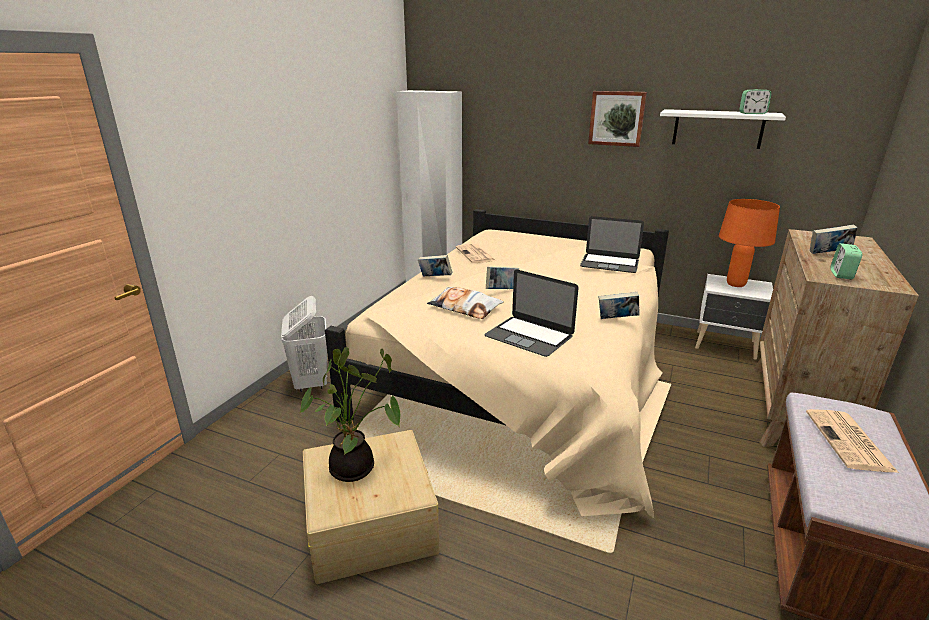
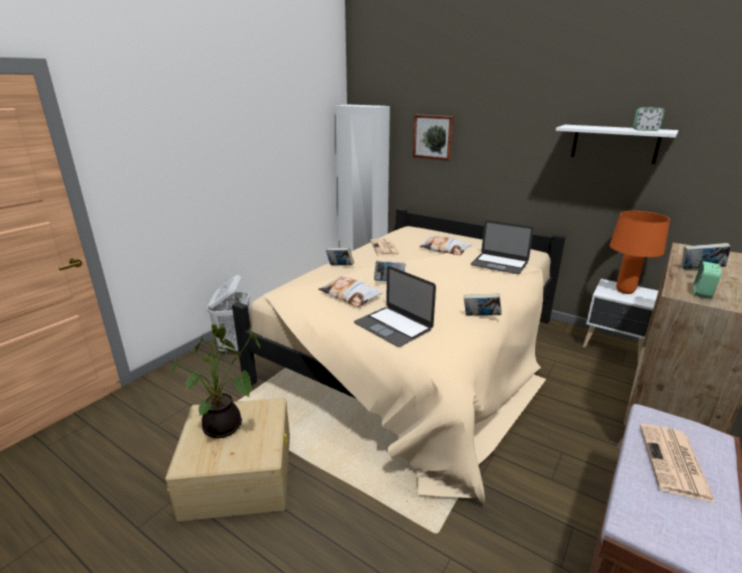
camera: 10 degrees right, 0 degrees up
(542, 252) = (444, 249): none -> pillow
(617, 118) = (521, 132): picture -> picture (433, 137)

